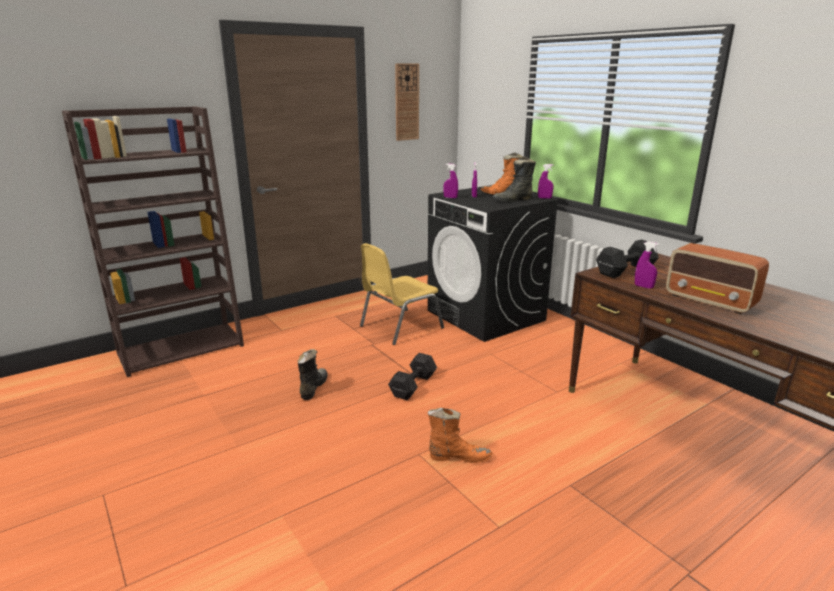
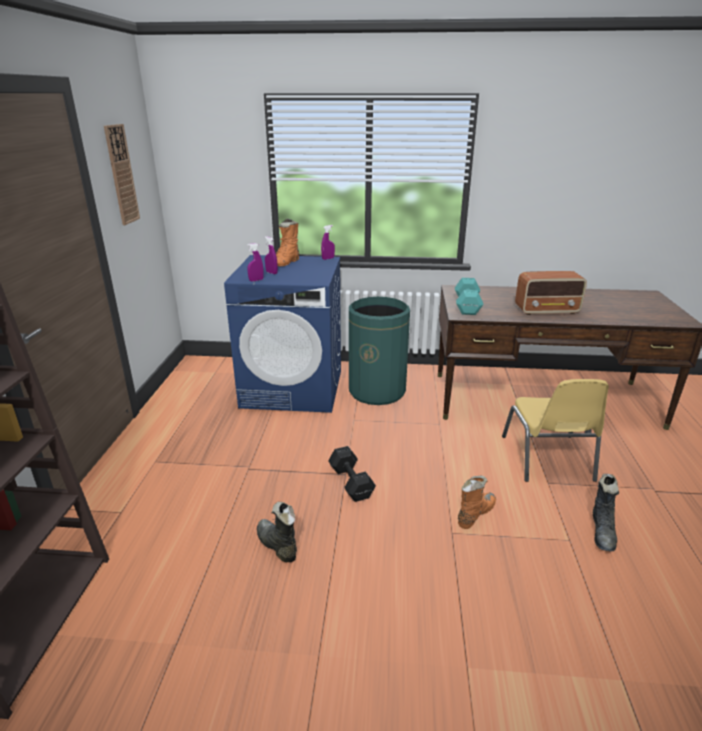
camera: 50 degrees left, 5 degrees up
(399, 327) = (242, 437): yellow chair -> yellow chair (547, 459)
(486, 315) = (293, 388): black washing machine -> blue washing machine
(513, 200) = (313, 268): black boot -> black boot (602, 532)
(549, 345) = (377, 391): none -> green trash can
(624, 271) = (466, 306): black dumbbell -> turquoise dumbbell
(643, 286) = (502, 314): purple spray bottle -> none

